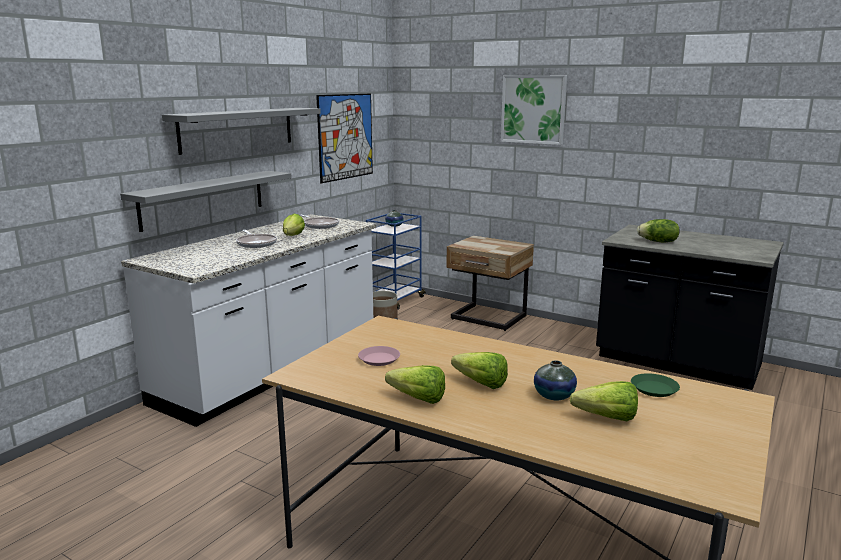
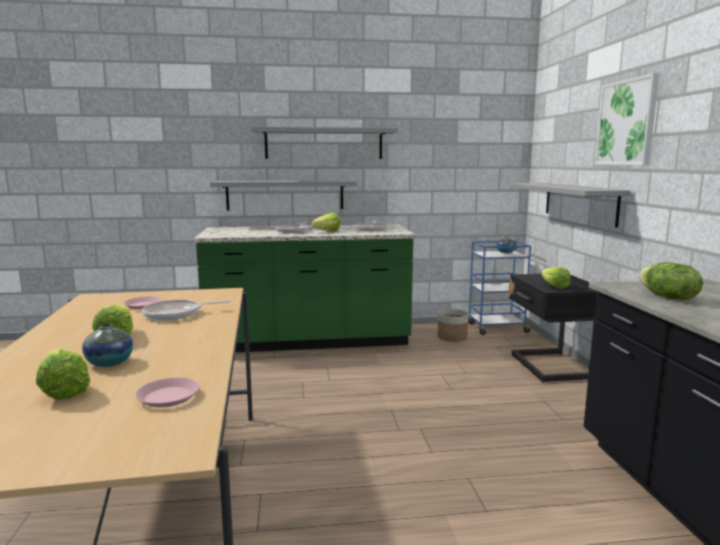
camera: 50 degrees right, 5 degrees down
(272, 370) = (308, 341): white counter -> green counter
(345, 136) = (455, 159): picture -> none
(414, 398) = (70, 328): lettuce -> lettuce (553, 286)
(436, 353) = (176, 314): none -> frying pan
(478, 173) = (579, 202): none -> grey shelf
(488, 318) = (549, 367): beige nightstand -> black nightstand
(654, 389) = (168, 397): green plate -> pink plate

